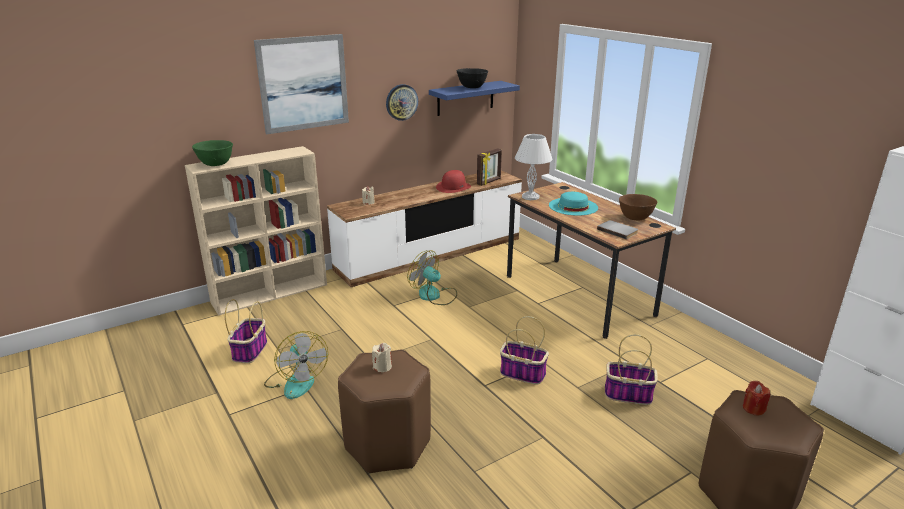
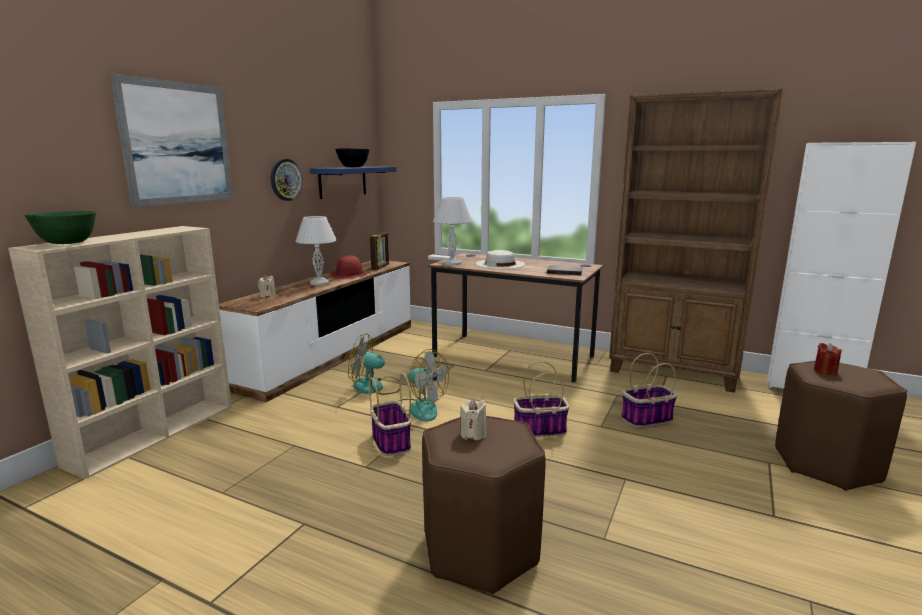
camera: 30 degrees left, 10 degrees down
(250, 350) = (177, 507): basket -> basket (390, 441)
(296, 381) = (284, 521): fan -> fan (416, 409)
(419, 194) = (319, 283): none -> white table lamp
(573, 206) = (500, 264): turquoise hat -> white hat
(635, 218) = (563, 264): brown bowl -> none
(721, 356) = (673, 372): none -> brown bookcase

